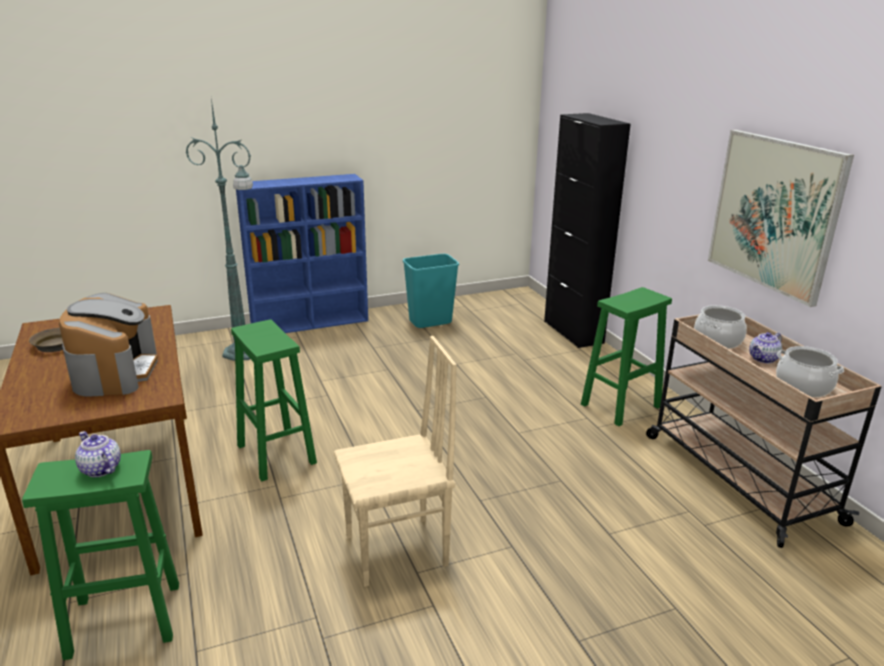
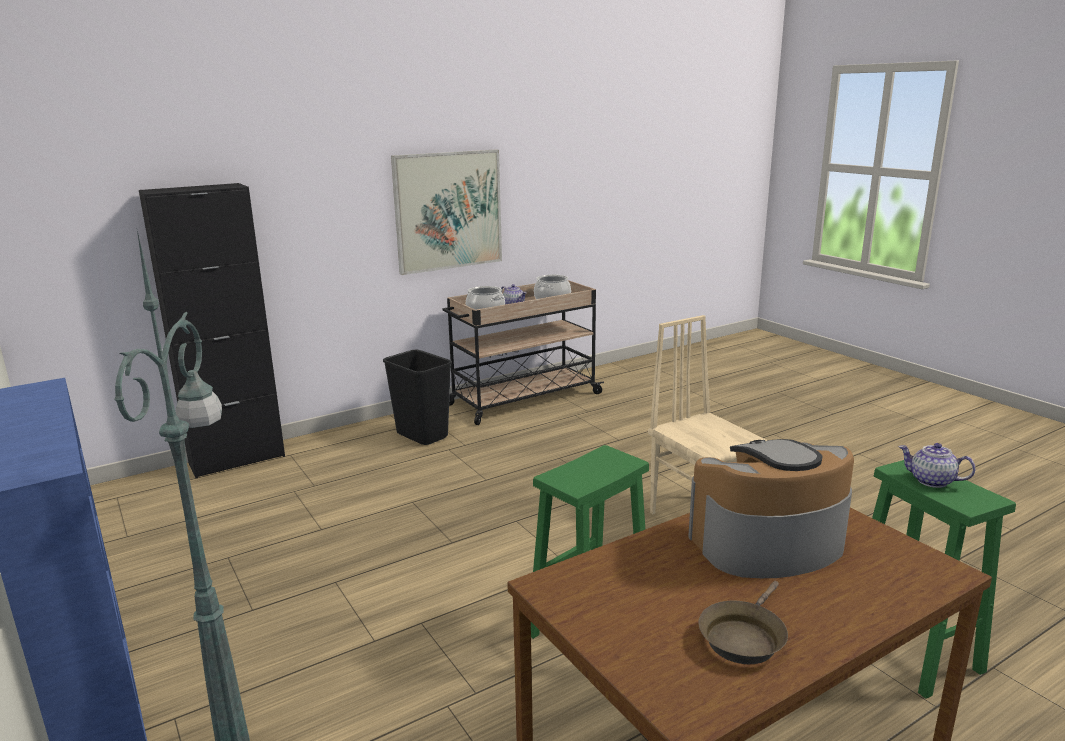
camera: 100 degrees left, 5 degrees down
(100, 469) = (931, 481): teapot -> teapot turned 90 degrees clockwise
(430, 322) = (158, 567): turquoise trash can -> none
(620, 406) = (423, 435): green stool -> black trash can

